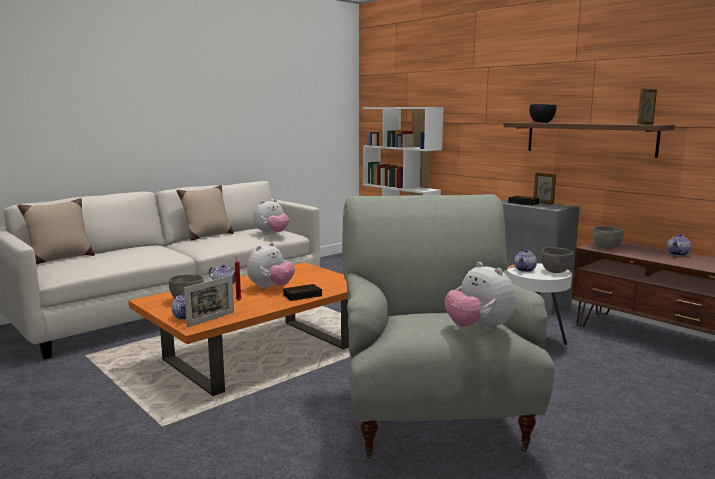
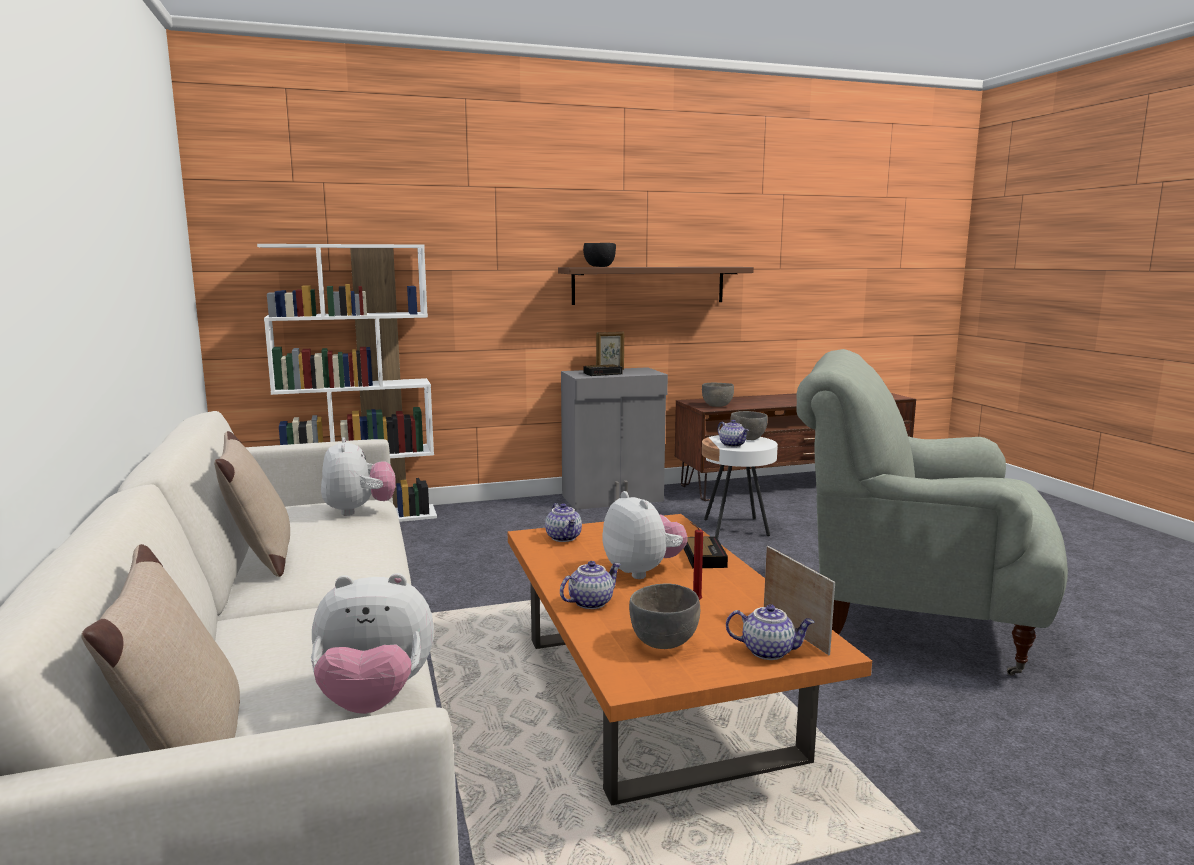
camera: 65 degrees left, 0 degrees up
(478, 329) = (1010, 483): plush toy -> plush toy (374, 700)
(645, 124) = (726, 266): picture frame -> none
(678, 254) = (762, 398): teapot -> teapot (564, 538)

